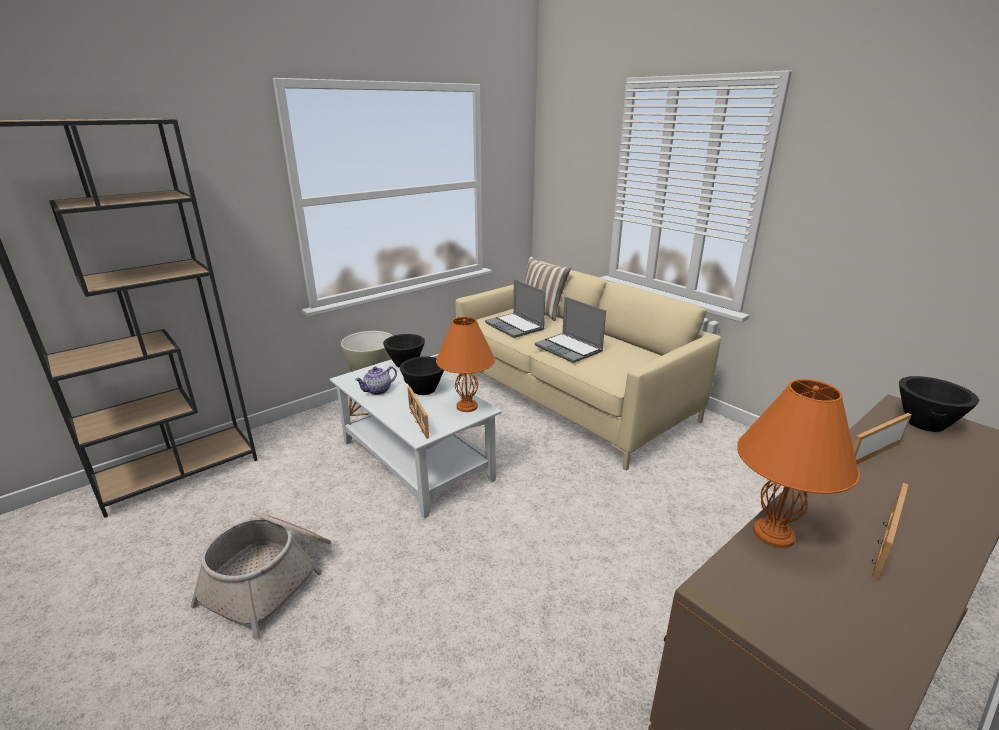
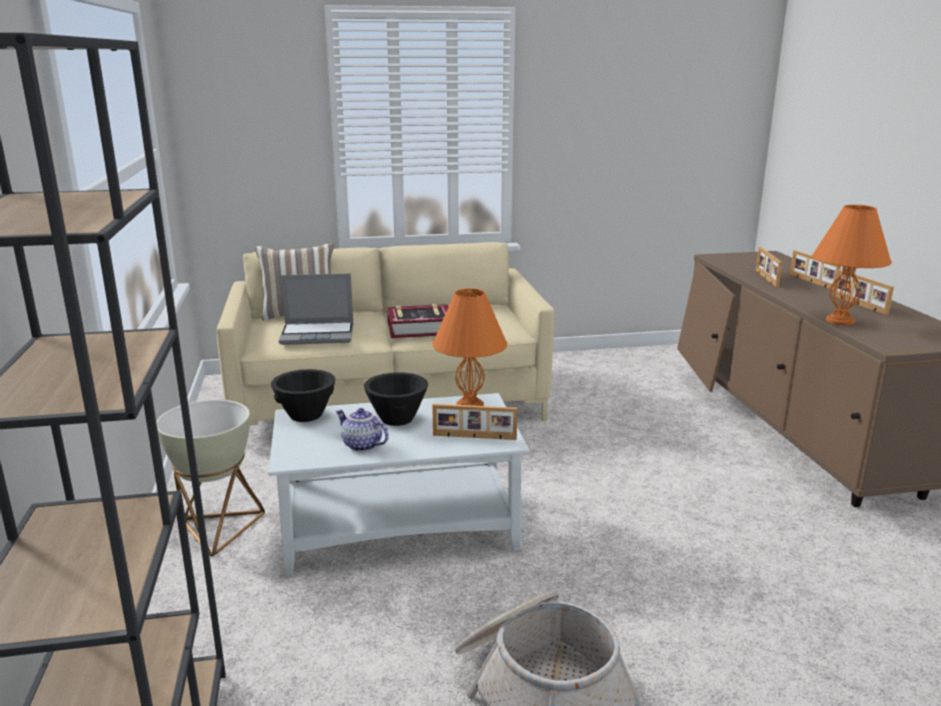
camera: 60 degrees left, 5 degrees down
(378, 391) = (361, 445): teapot -> teapot turned 135 degrees clockwise
(569, 349) = (420, 328): laptop -> book
(924, 423) = (738, 260): black bowl -> none
(926, 491) = (811, 282): none -> picture frame

